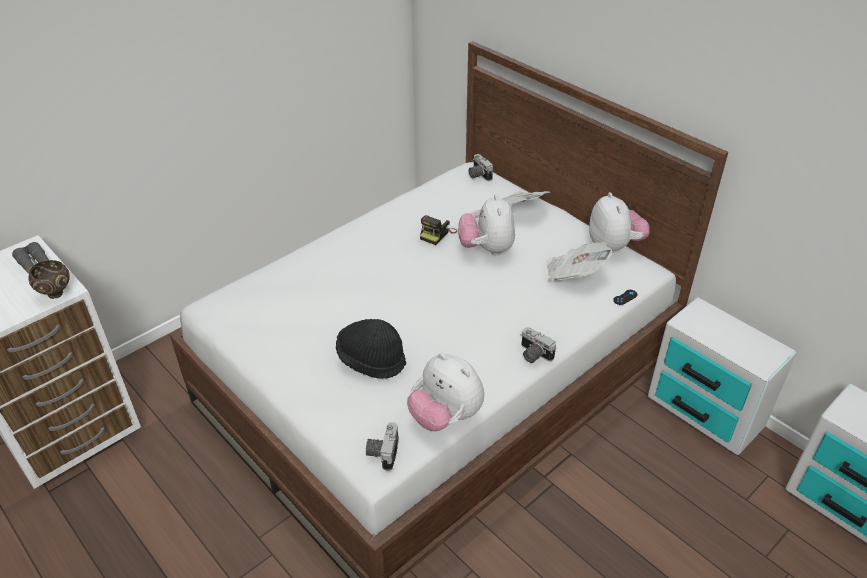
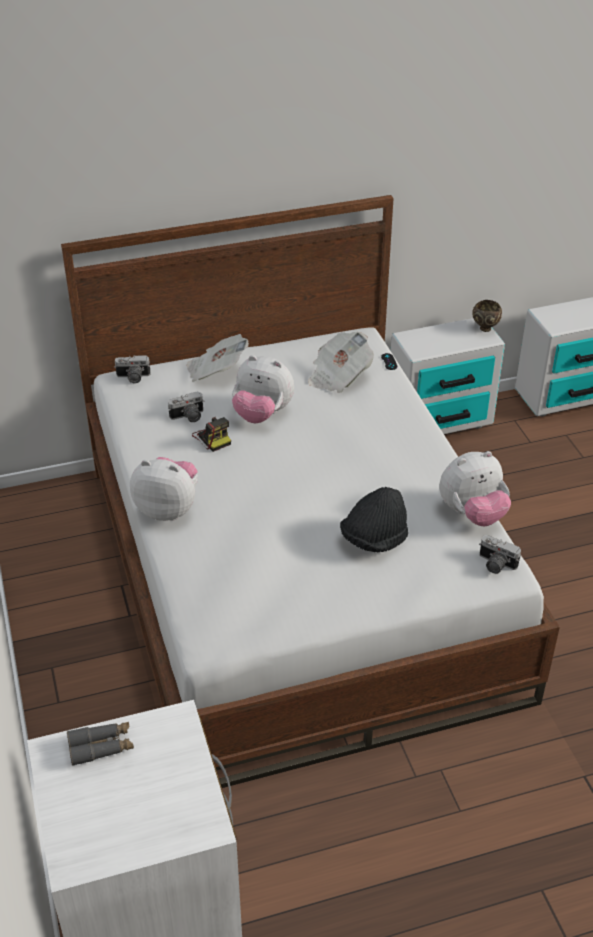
camera: 65 degrees left, 0 degrees up
(57, 293) = (179, 730): brown bowl -> brown bowl (485, 328)
(533, 355) = (427, 438): camera -> camera (188, 417)
(614, 246) = (316, 340): plush toy -> plush toy (168, 509)

